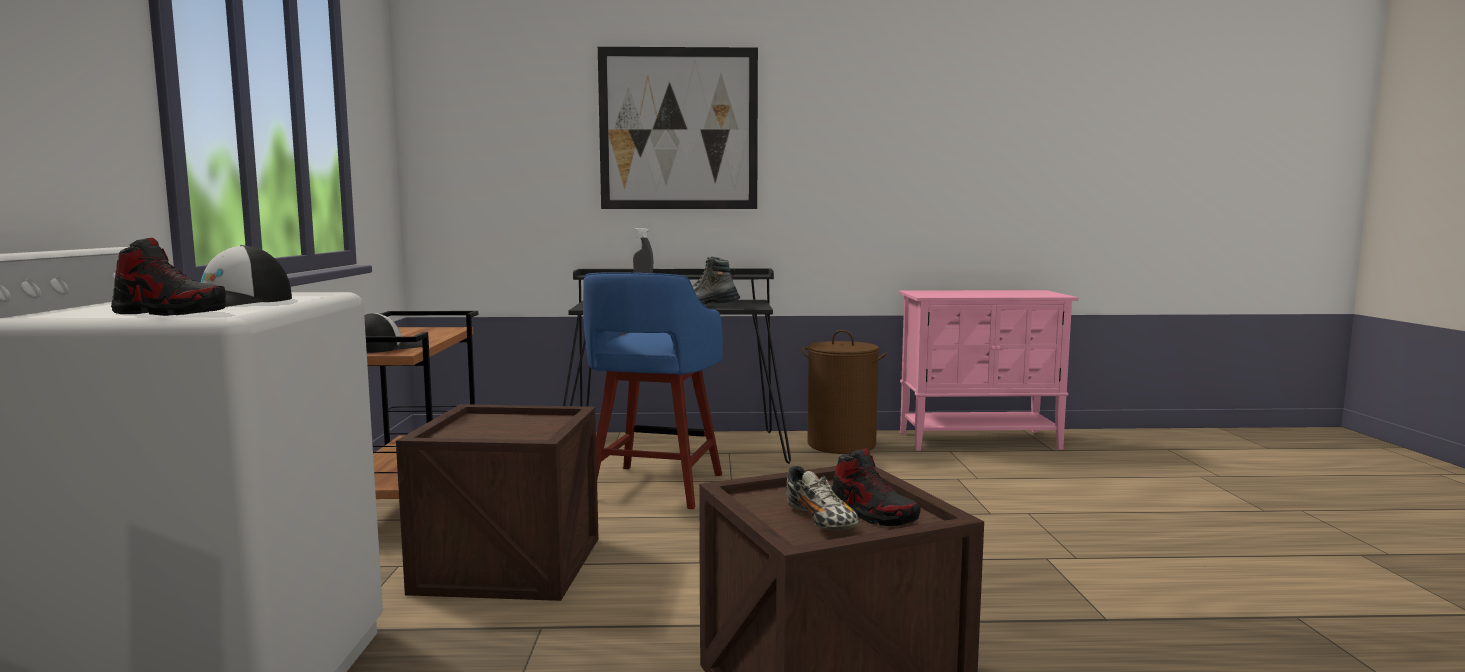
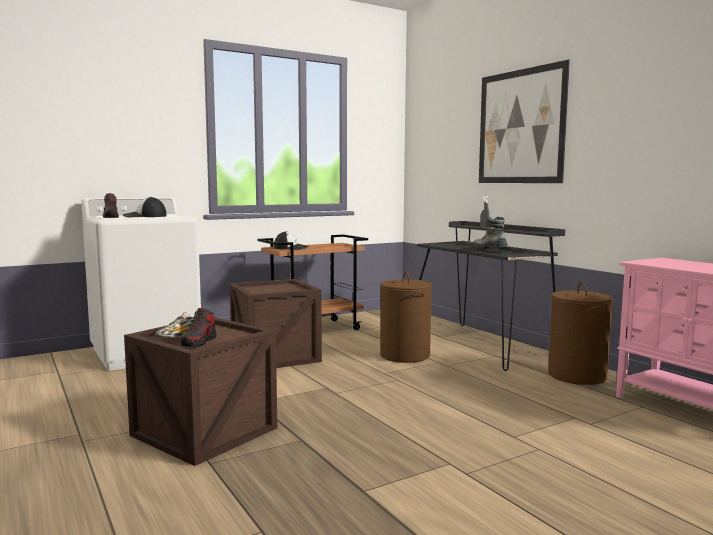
camera: 60 degrees right, 0 degrees up
(654, 488) = (404, 355): blue stool -> brown laundry basket

